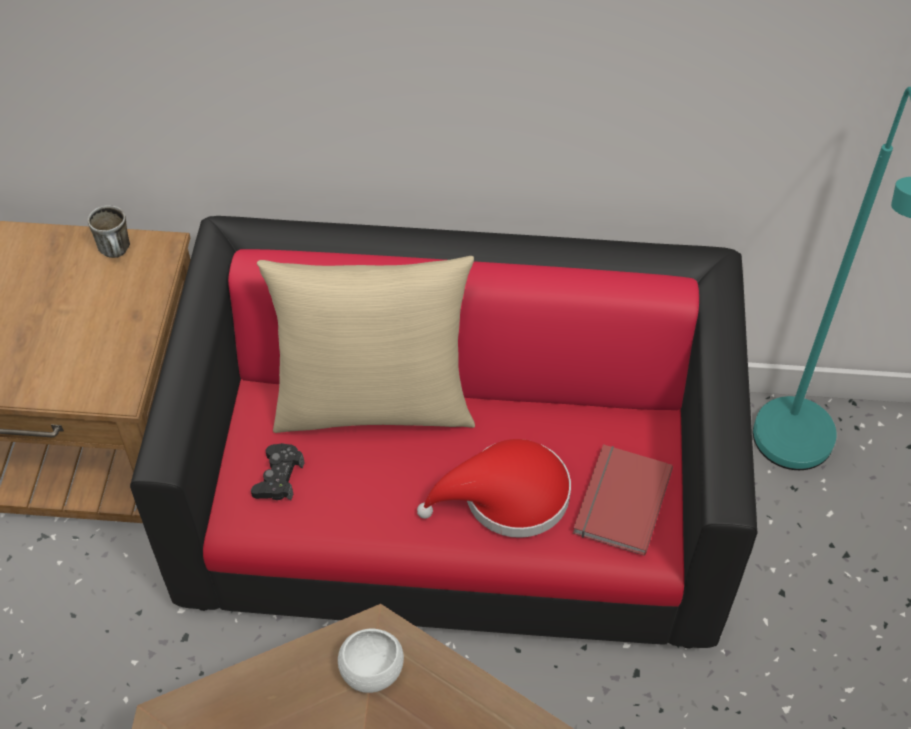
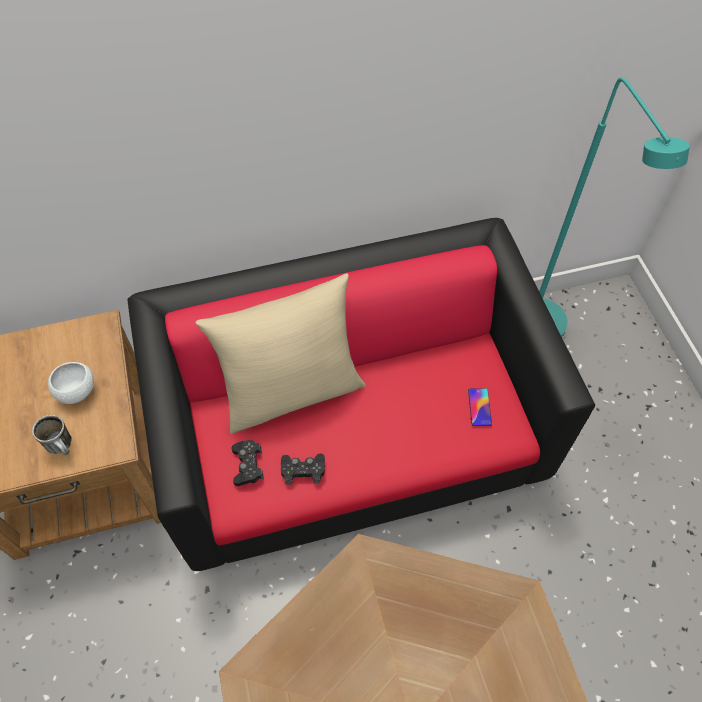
camera: 20 degrees left, 5 degrees up
(118, 252) = (71, 339): mug -> mug (63, 446)
(346, 506) = (303, 470): none -> black game controller
(372, 672) = (373, 585): white bowl -> white bowl (77, 391)
(507, 497) = (407, 428): red hat -> none
(619, 501) = (479, 407): red book -> phone

